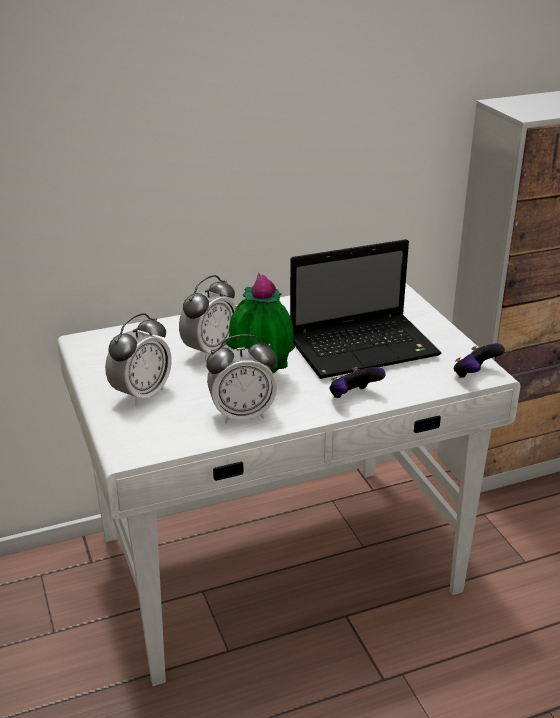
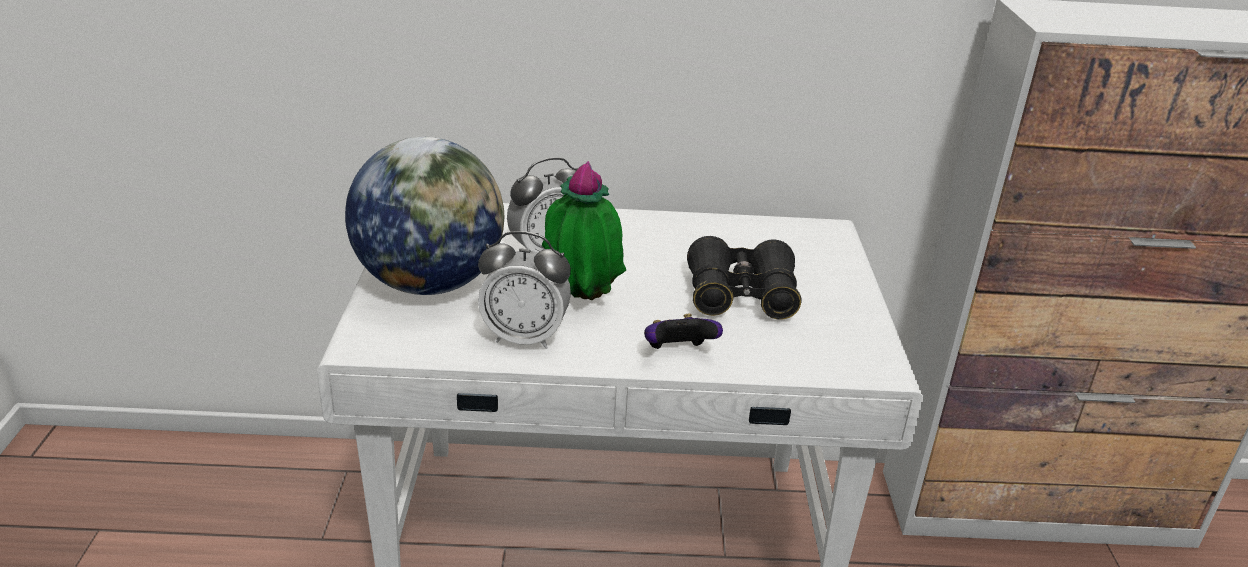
camera: 20 degrees right, 0 degrees up
(141, 394) = (430, 283): alarm clock -> globe
(365, 347) = (741, 296): laptop -> black binoculars
(474, 374) = (863, 367): game controller -> none

